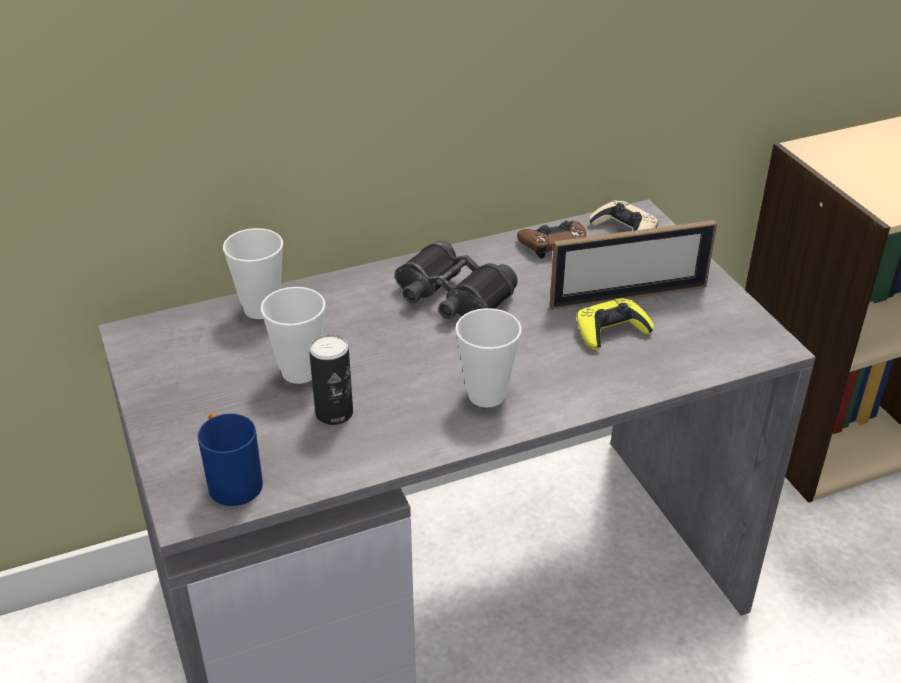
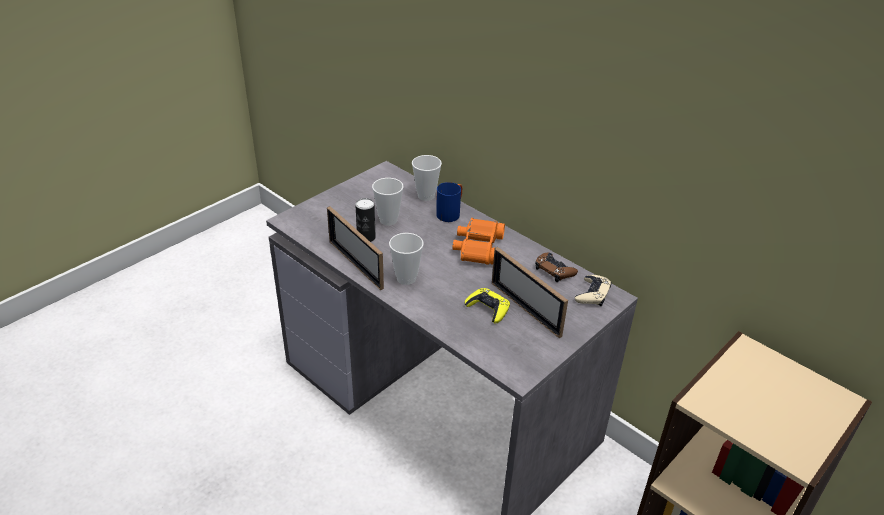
camera: 65 degrees right, 0 degrees up
(231, 480) = (309, 224): blue mug -> blue mug (450, 213)
(408, 447) = (355, 264): none -> picture frame
(452, 296) = (478, 248): black binoculars -> orange binoculars

